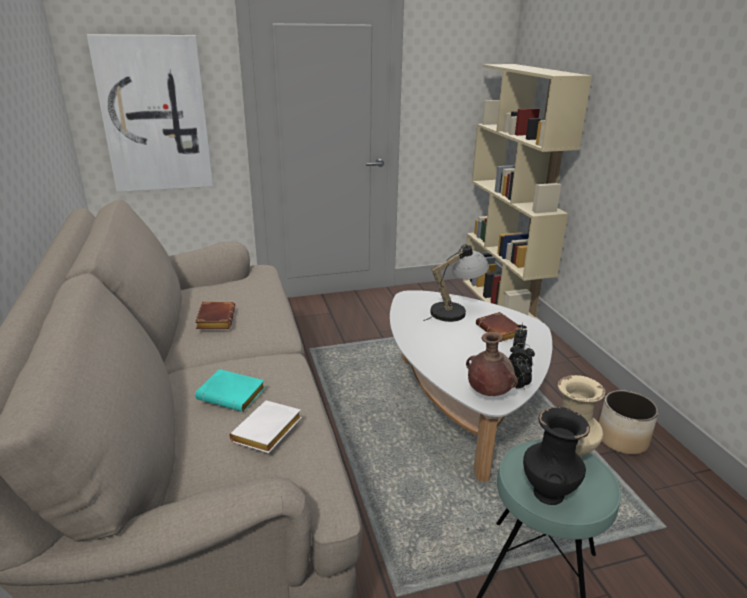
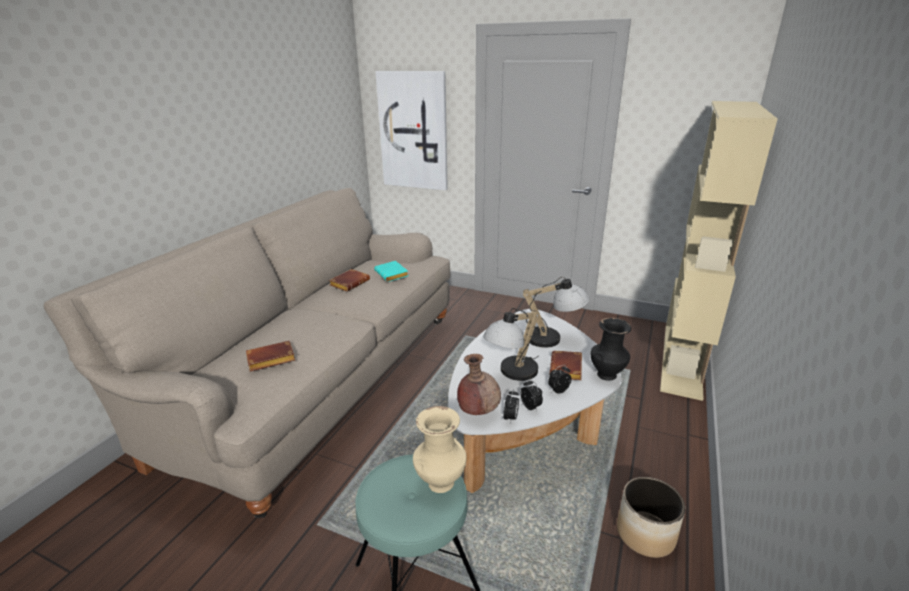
camera: 40 degrees right, 0 degrees up
(234, 395) = (289, 331): turquoise book -> turquoise book (393, 274)
(267, 433) = (270, 360): white book -> brown book
(468, 352) = (512, 374): none -> table lamp
(548, 492) = (382, 497): black vase -> black vase (607, 374)

